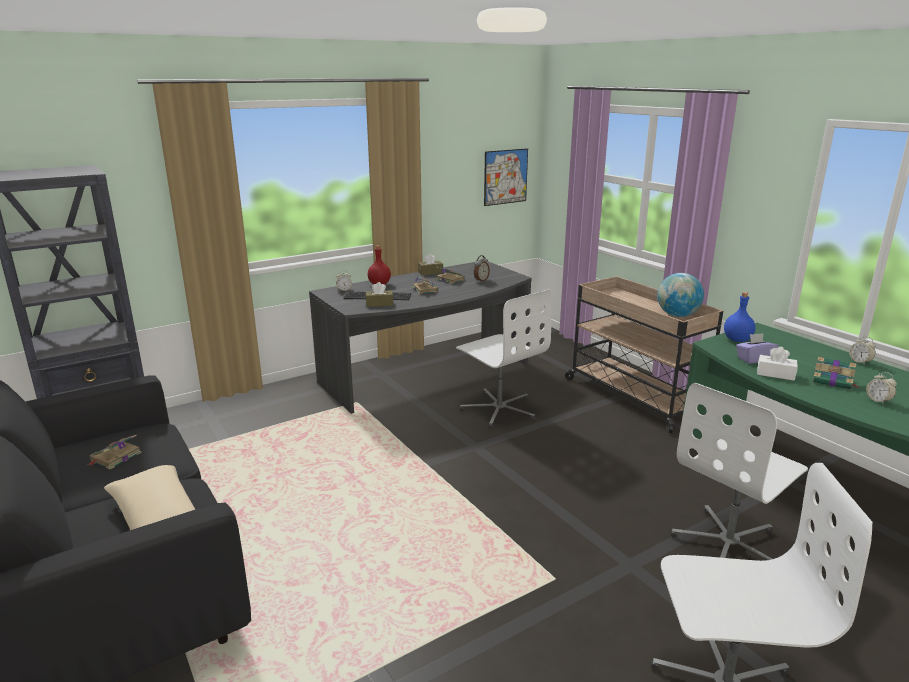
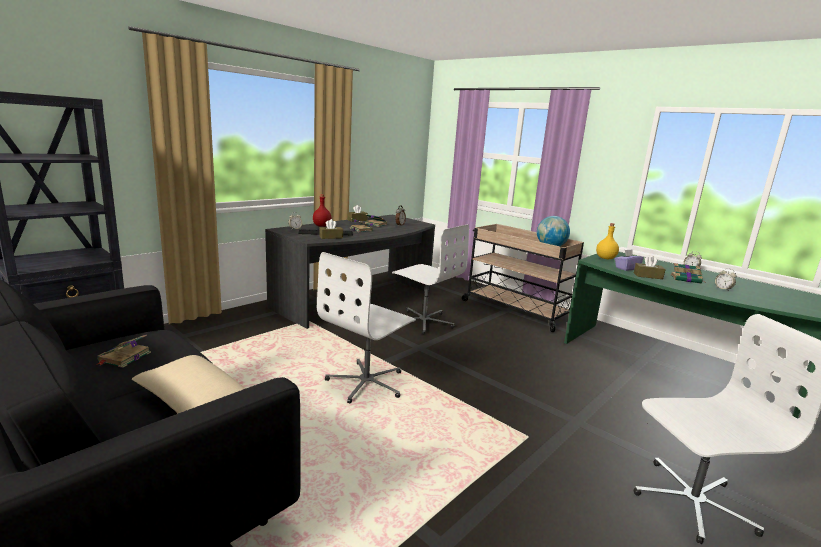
camera: 15 degrees left, 5 degrees down
(505, 177) = (405, 154): picture -> none
(729, 545) = (634, 401): white office chair -> white office chair (367, 383)
(737, 340) = (605, 258): blue bottle -> yellow bottle
(775, 374) = (648, 276): white tissue box -> brown tissue box

